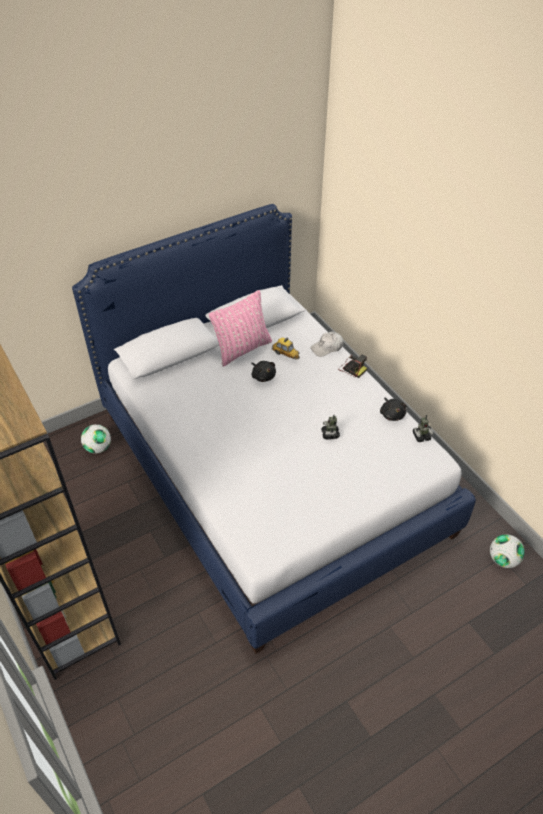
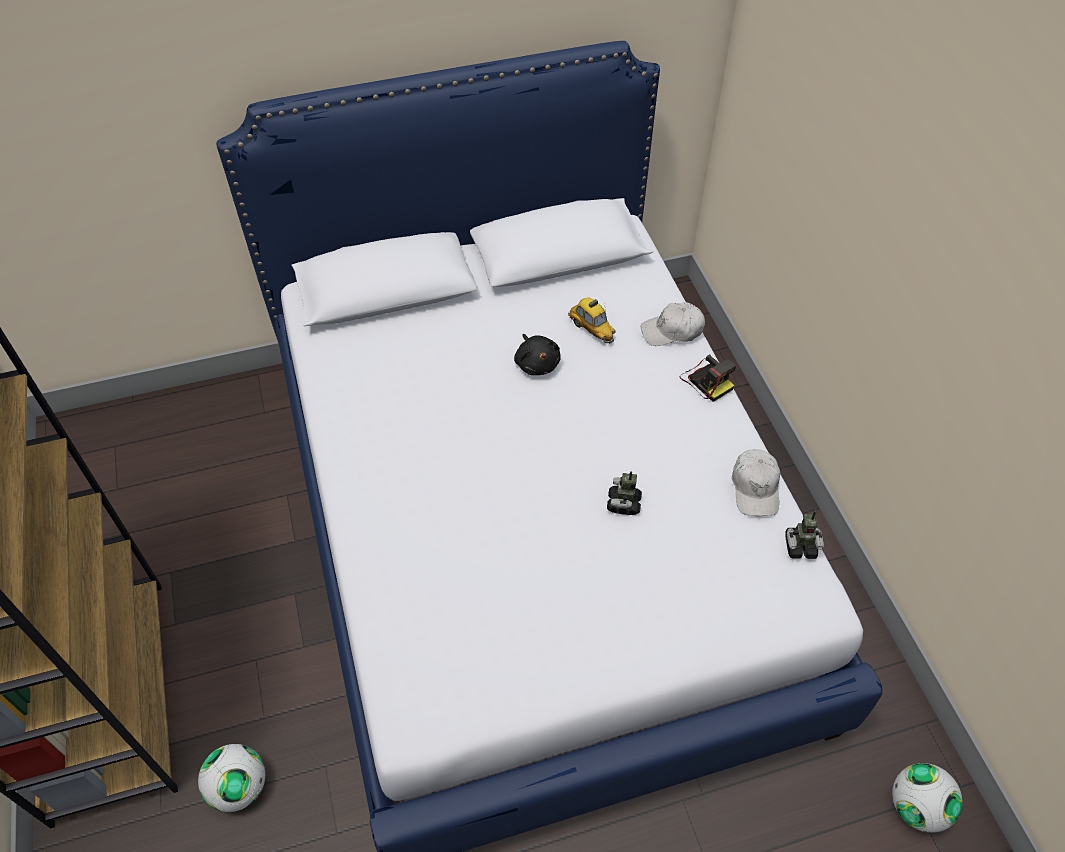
camera: 15 degrees right, 5 degrees up
(98, 448) = (260, 425): football -> football (239, 787)
(242, 349) = (517, 305): pink pillow -> none
(392, 414) = (755, 488): black plush toy -> white cap

